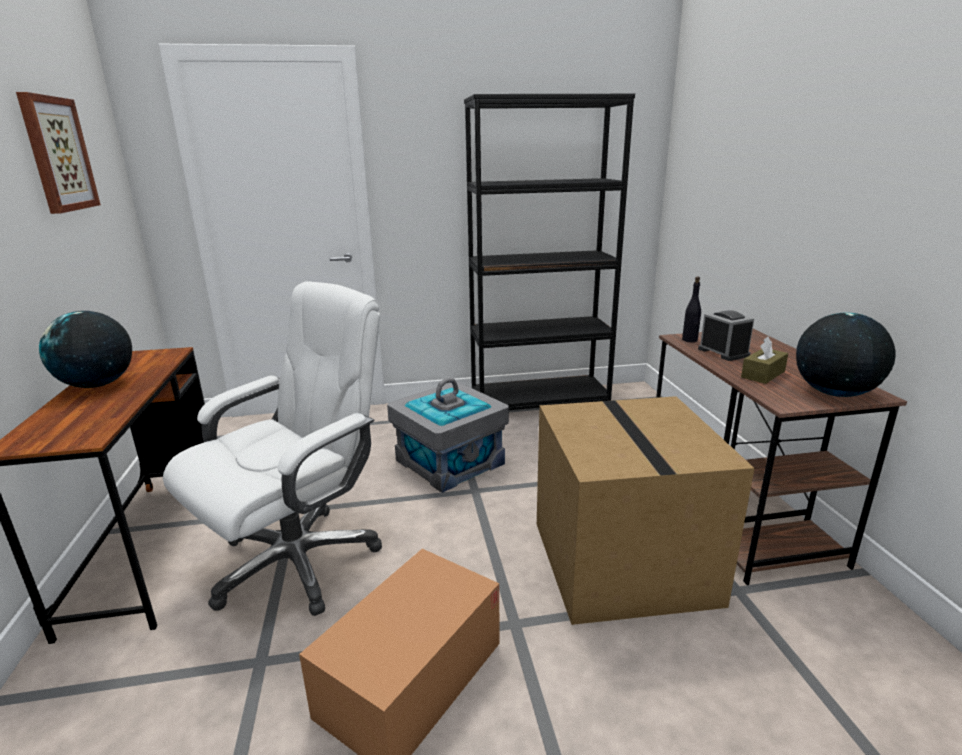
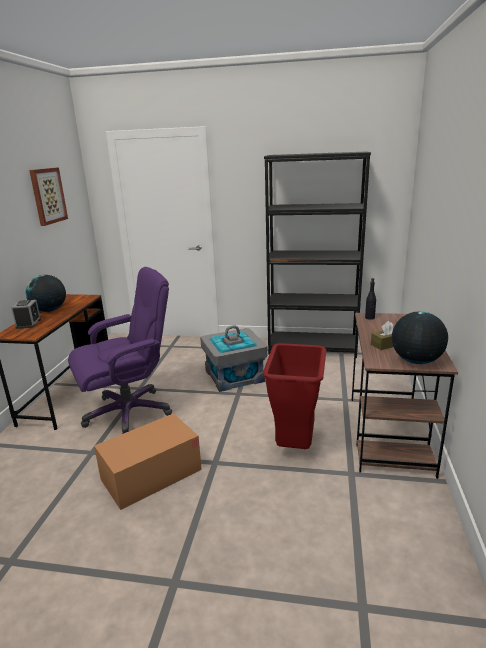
camera: 20 degrees right, 0 degrees up
(297, 560) = (129, 412): white office chair -> purple office chair
(625, 563) = (296, 446): cardboard box -> red trash can
(723, 352) = (381, 328): alarm clock -> alarm clock (28, 323)

